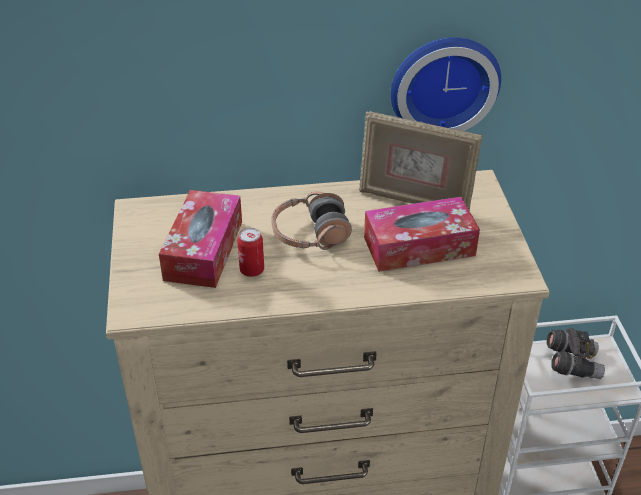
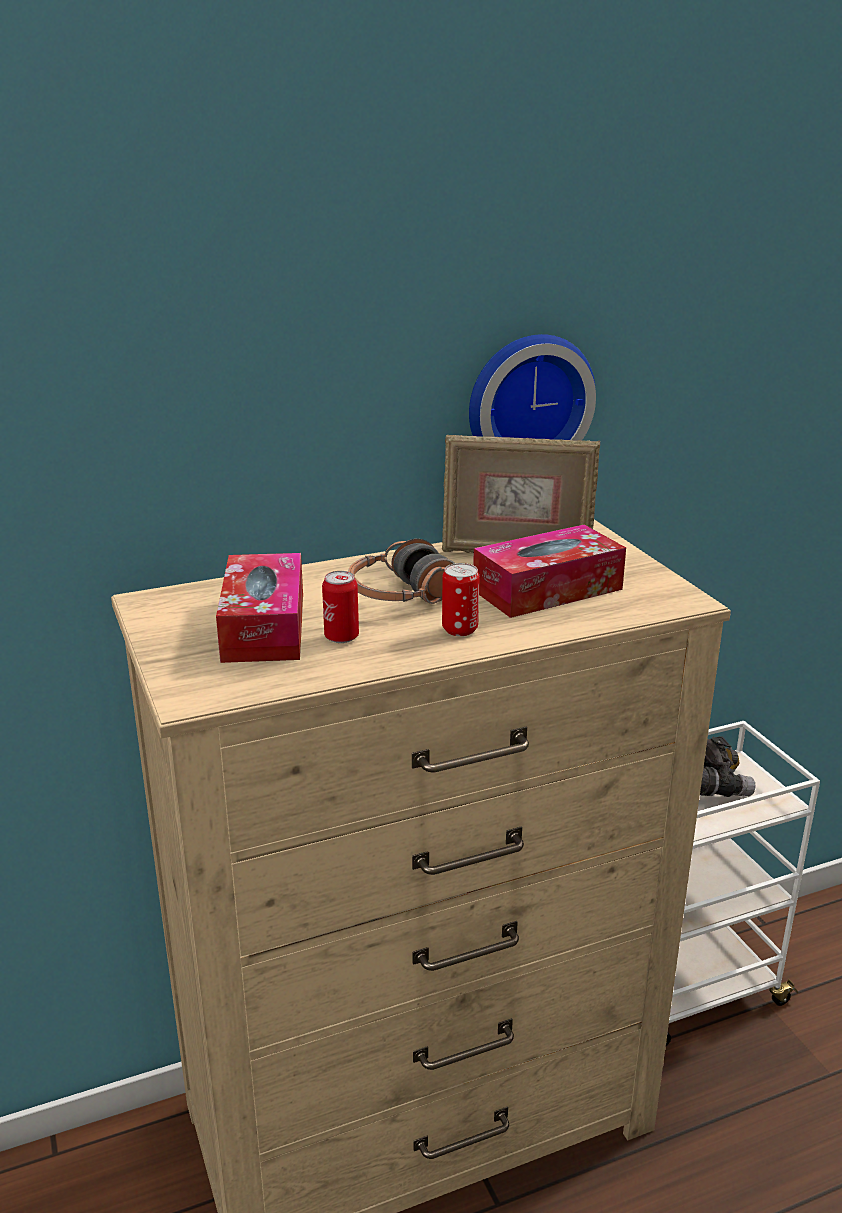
camera: 15 degrees left, 15 degrees down
(337, 277) = (460, 629): none -> can

